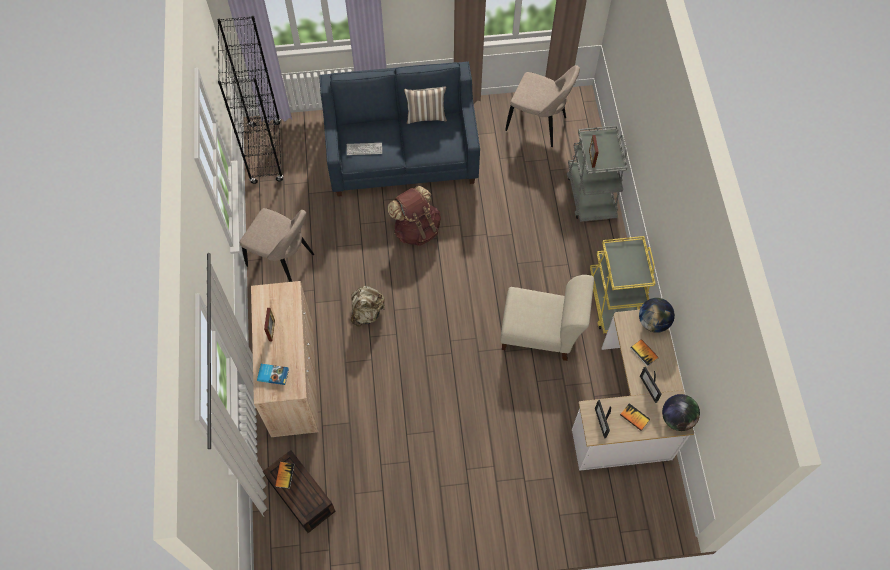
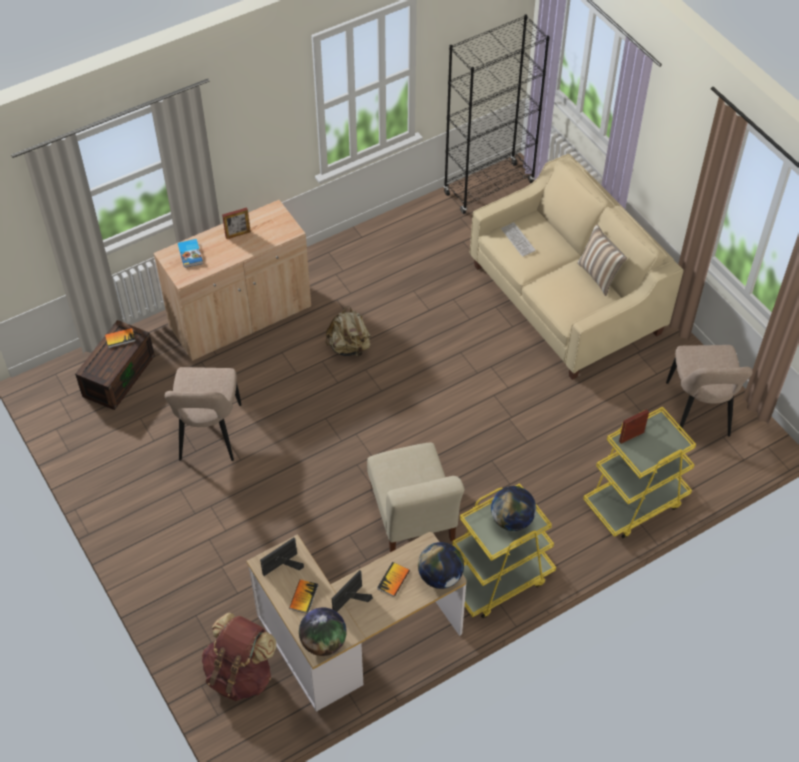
camera: 65 degrees right, 10 degrees down
(283, 261) = (369, 255): beige chair -> beige chair (209, 435)
(402, 154) = (565, 300): blue sofa -> beige sofa
(416, 229) = (477, 350): brown backpack -> brown backpack (240, 674)
(591, 194) = (635, 502): grey cart -> yellow cart
(627, 258) = (512, 520): none -> globe

